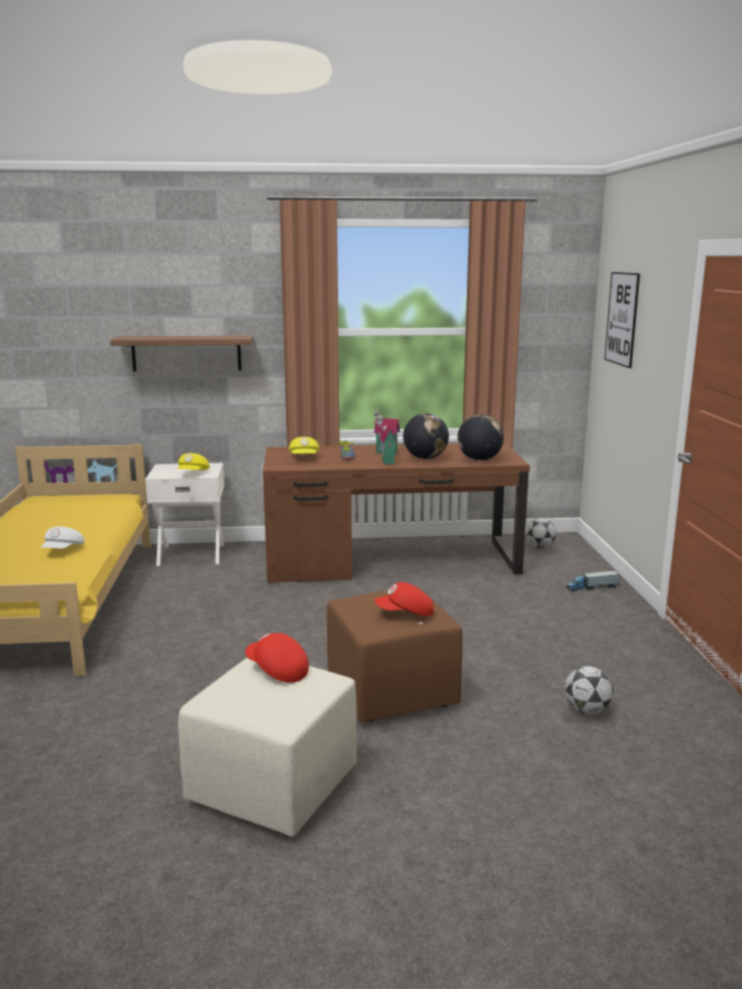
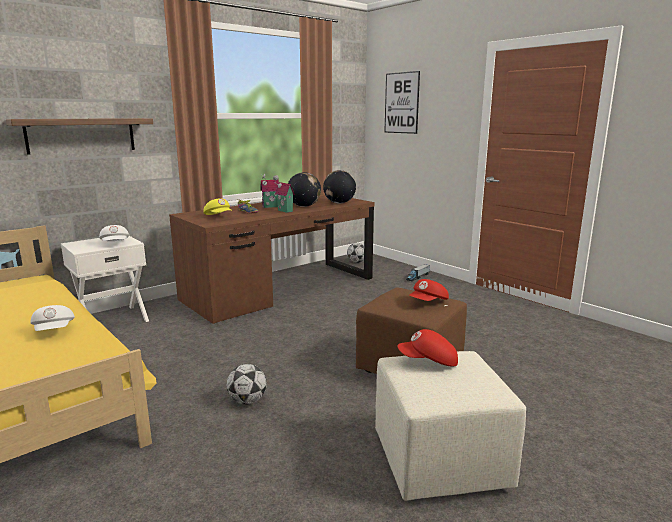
camera: 35 degrees left, 0 degrees up
(193, 474) = (116, 244): yellow cap -> white cap
(587, 710) = (520, 340): football -> football (247, 401)

